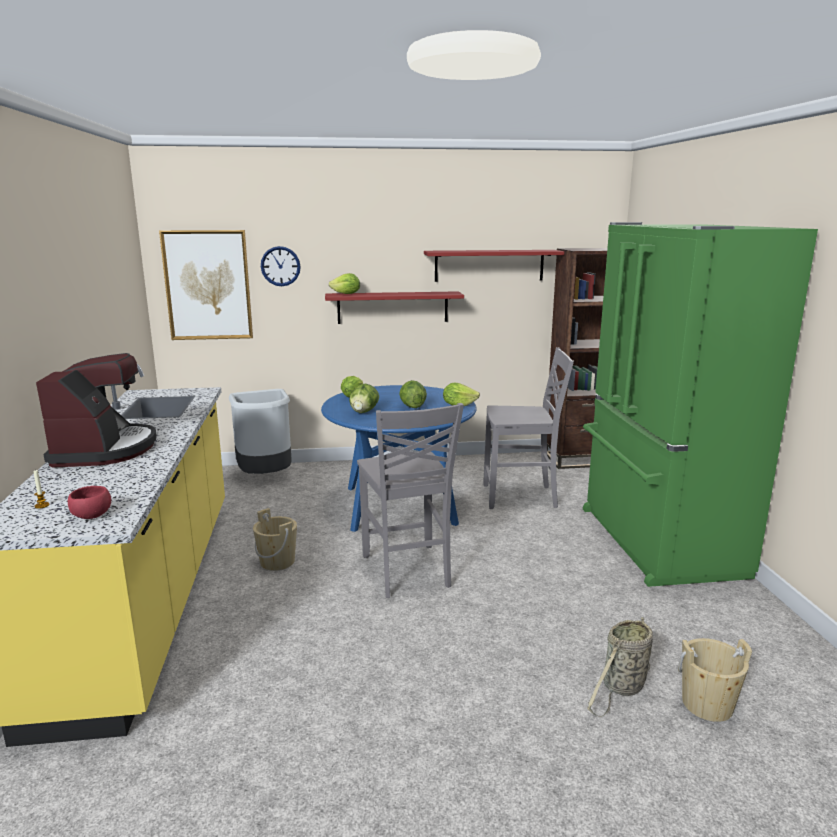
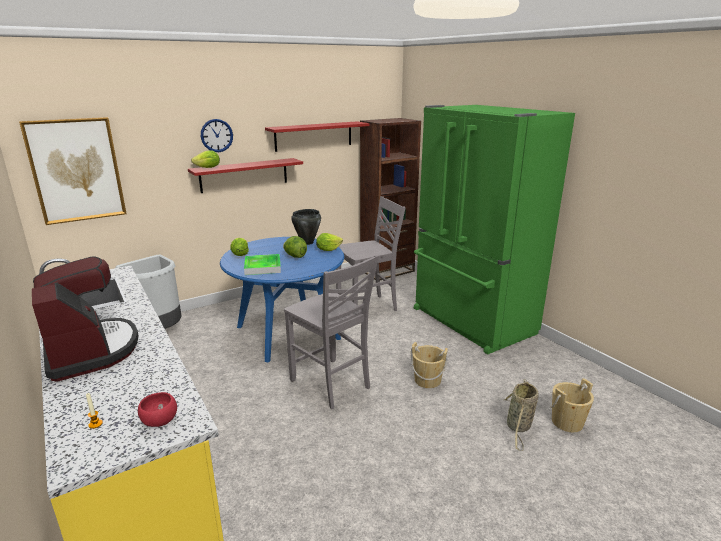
camera: 25 degrees left, 5 degrees up
(277, 562) = (225, 403): beige bucket -> beige bucket (427, 380)
(280, 266) = (145, 148): wall clock -> wall clock (216, 135)
(364, 412) = (262, 267): lettuce -> tray
(441, 395) = (307, 242): none -> black cooking pot

